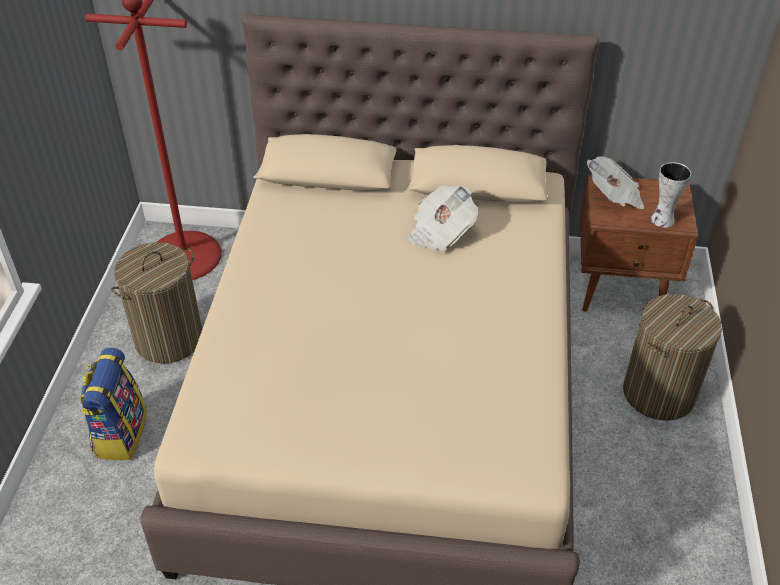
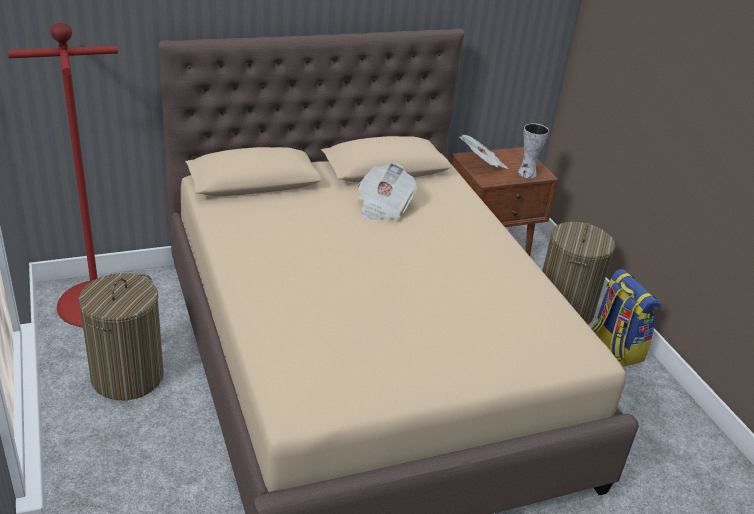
camera: 30 degrees left, 10 degrees down
(120, 433) = (130, 471): backpack -> backpack (615, 347)

